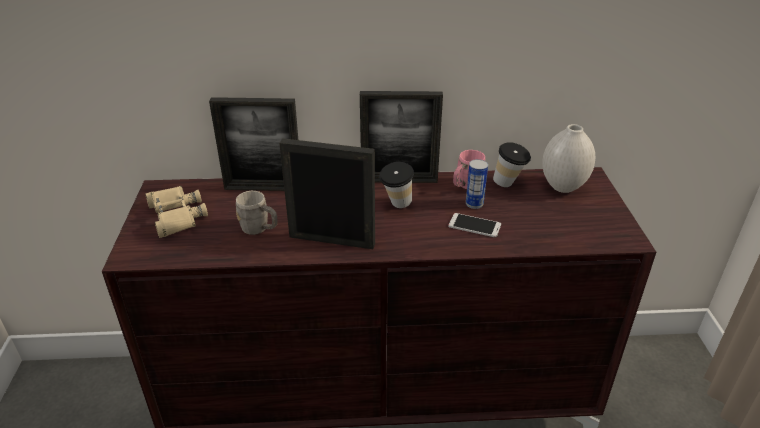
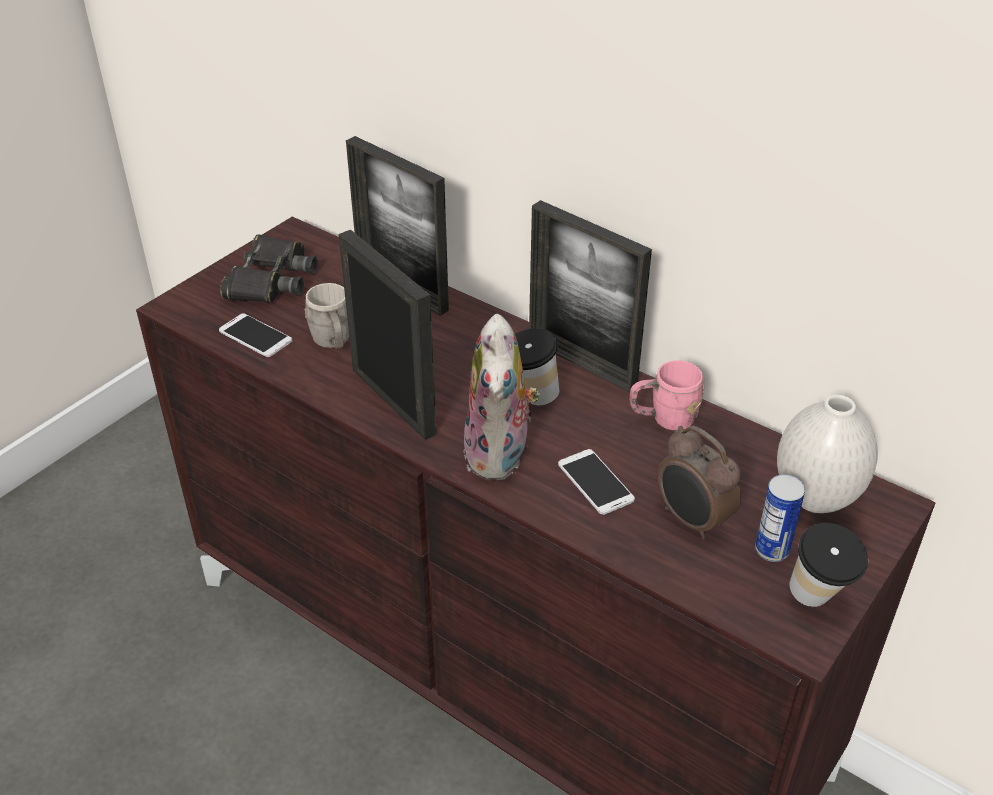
camera: 40 degrees right, 5 degrees up
(176, 216) = (271, 279): beige binoculars -> black binoculars
(206, 248) = (255, 336): none -> phone
(418, 237) = (501, 456): none -> plush toy
(474, 204) = (638, 451): can -> can (772, 550)
(509, 184) = (733, 450): cup -> cup (817, 602)
(532, 220) = (691, 521): none -> alarm clock

